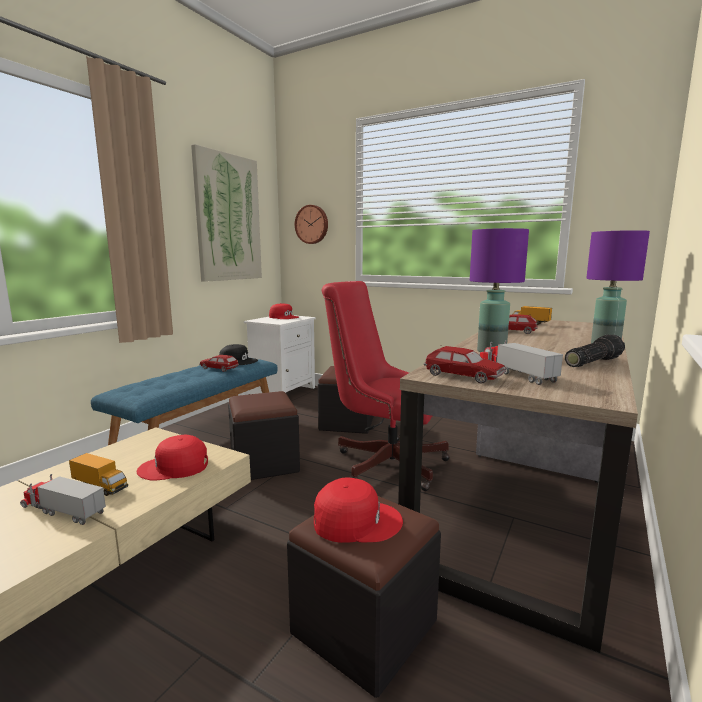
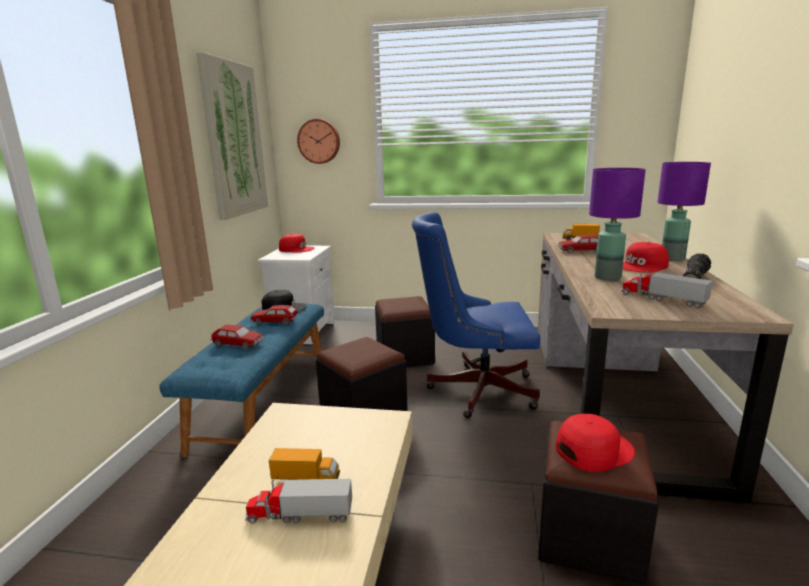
camera: 20 degrees left, 5 degrees up
(174, 467) = (355, 441): red cap -> red cap (642, 266)
(384, 462) = (475, 389): red office chair -> blue office chair
(463, 376) = (634, 307): toy car -> toy car (238, 344)

